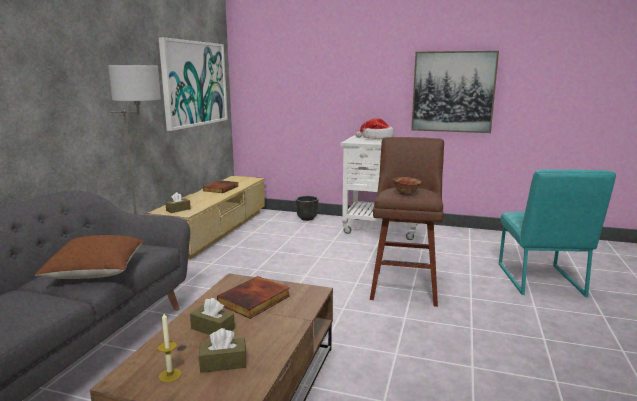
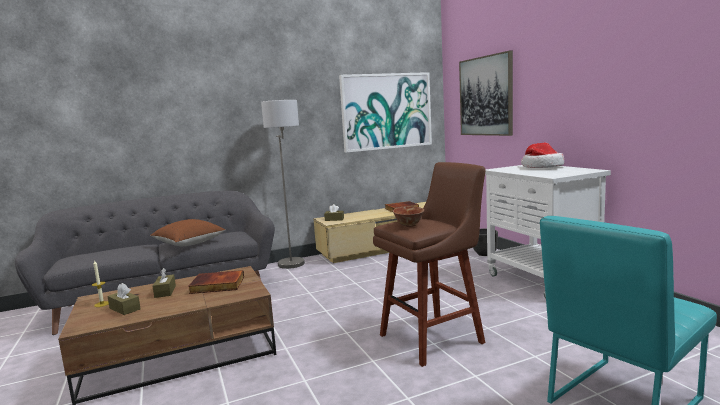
camera: 50 degrees right, 5 degrees down
(453, 92) = (644, 105): picture -> picture (486, 96)

